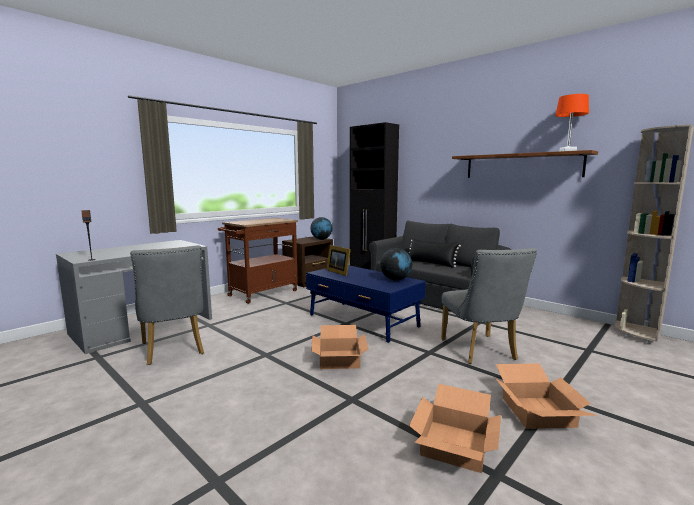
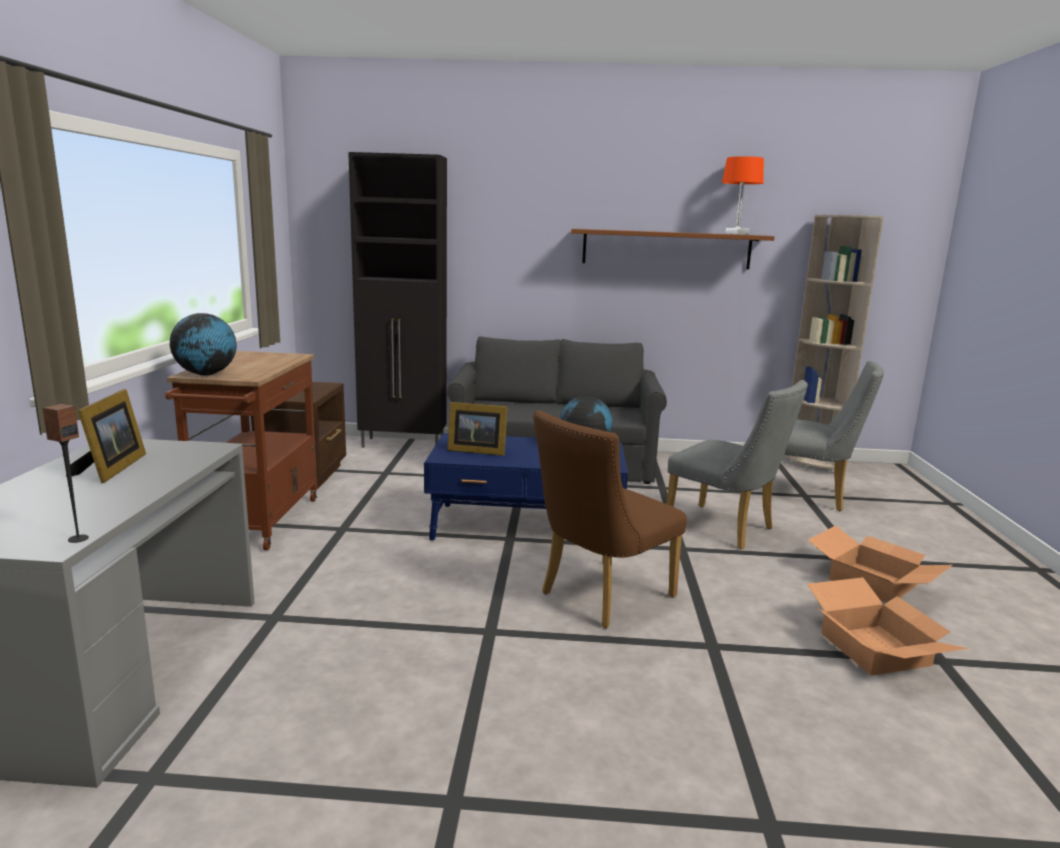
camera: 40 degrees left, 5 degrees up
(153, 247) = (111, 469): none -> picture frame
(174, 350) = (308, 691): grey chair -> grey chair (810, 496)
(321, 239) = (323, 386): globe -> globe (206, 374)
(338, 359) = (600, 597): cardboard box -> brown chair
(431, 263) = (548, 408): black pillow -> none

